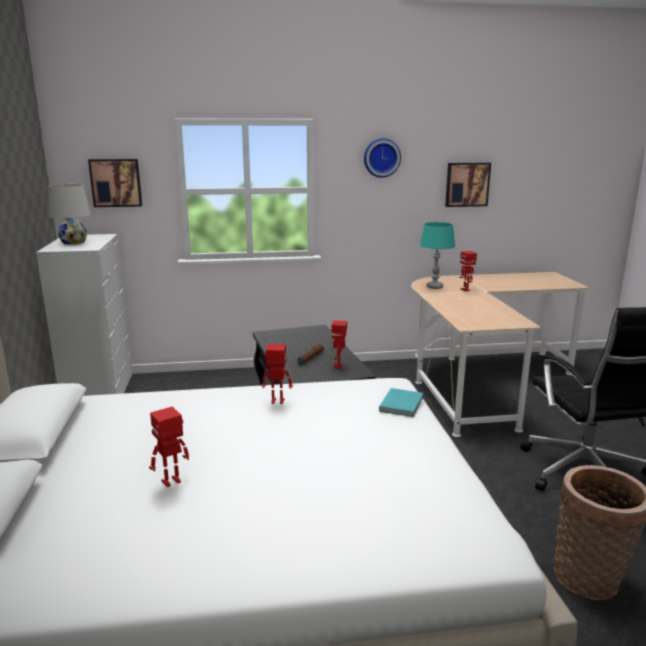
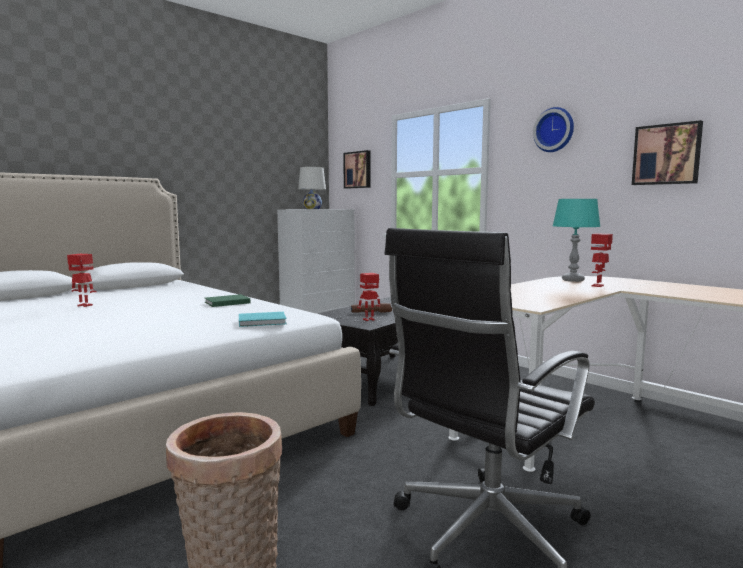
camera: 55 degrees right, 10 degrees down
(277, 402) = (226, 302): toy robot -> green book

